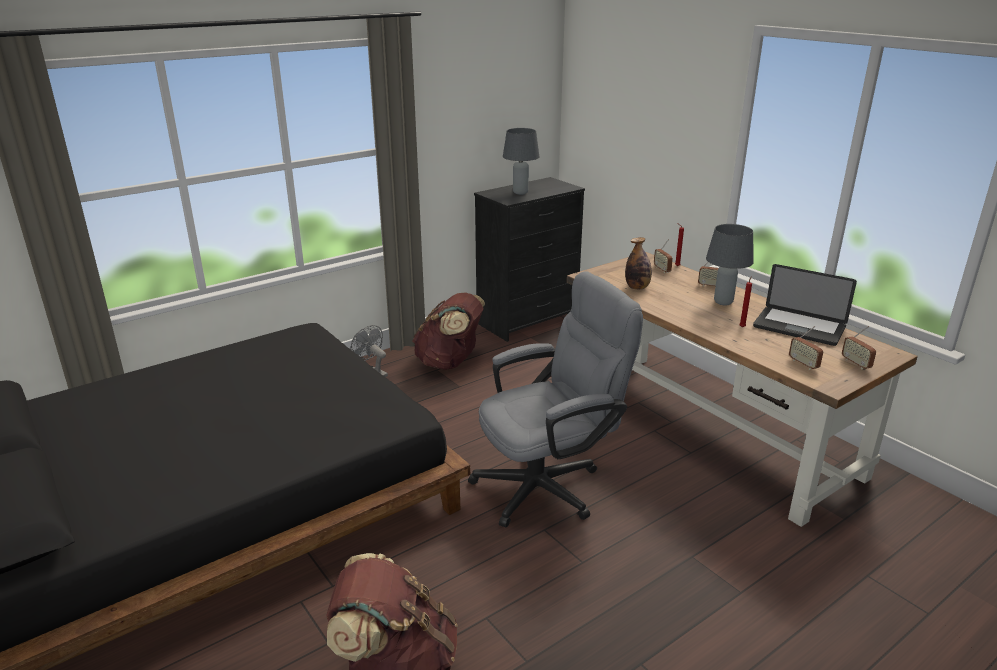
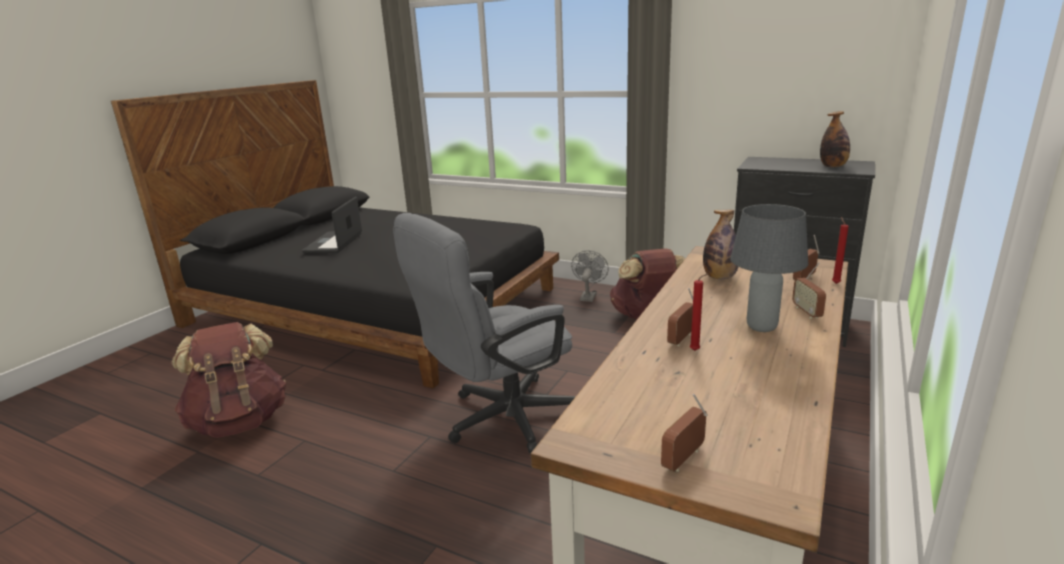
camera: 65 degrees right, 5 degrees down
(520, 193) = (787, 164): grey table lamp -> none
(548, 187) = (833, 166): none -> bottle
(549, 484) = (500, 420): grey office chair -> grey office chair turned 105 degrees clockwise
(799, 327) = (760, 392): laptop -> laptop (333, 243)
(803, 364) = (625, 410): radio -> radio (681, 339)

